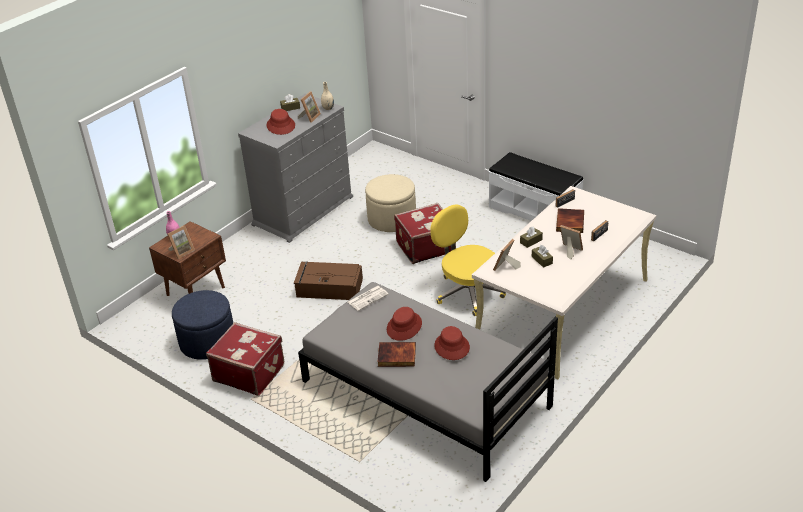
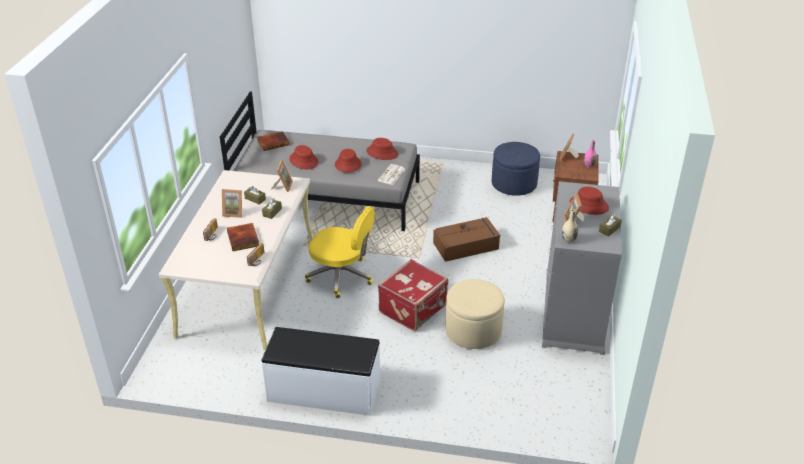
camera: 150 degrees right, 0 degrees up
(249, 372) = (461, 176): red suitcase -> none
(353, 332) = (382, 152): none -> red hat
(396, 357) = (338, 146): book -> book (273, 142)

